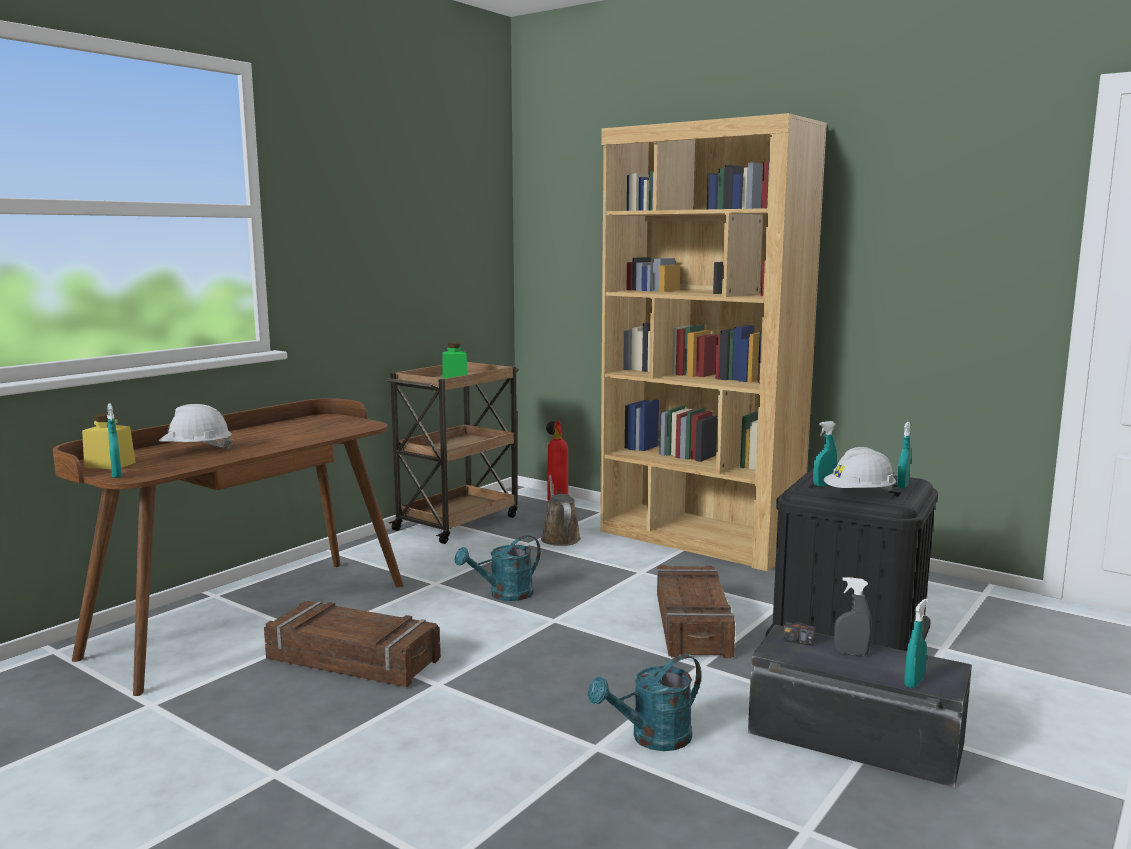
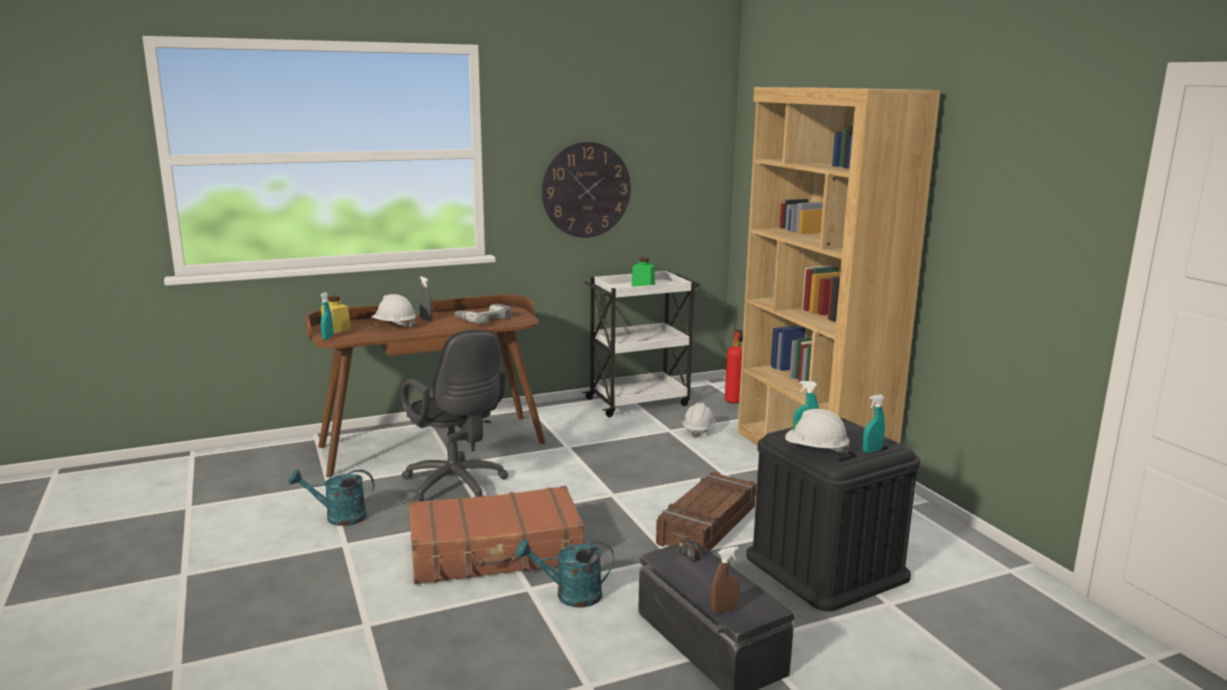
camera: 30 degrees right, 5 degrees up
(309, 429) = (482, 319): none -> power drill
(352, 660) = (457, 487): crate -> black office chair
(378, 263) = (586, 190): none -> wall clock
(458, 522) = (639, 402): brown cart -> white cart
(502, 720) = (496, 552): none -> brown suitcase
(504, 595) = (602, 467): turquoise watering can -> turquoise watering can (338, 517)
(559, 538) = (698, 431): brown watering can -> white hard hat
(851, 653) = (713, 575): grey spray bottle -> grey spray bottle (426, 319)
(914, 682) = (724, 610): turquoise spray bottle -> brown spray bottle

